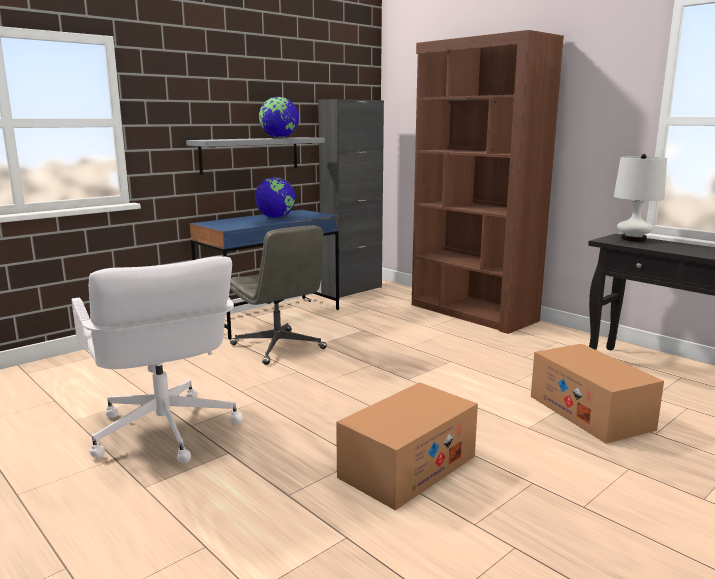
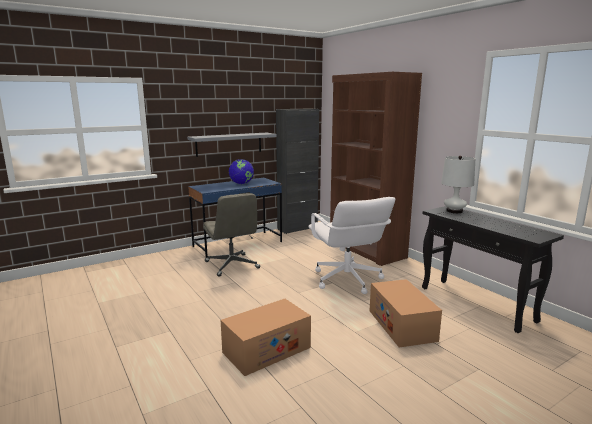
camera: 10 degrees right, 0 degrees up
(164, 431) = (141, 314): white office chair -> white office chair (347, 280)
(279, 138) = (247, 134): globe -> none

